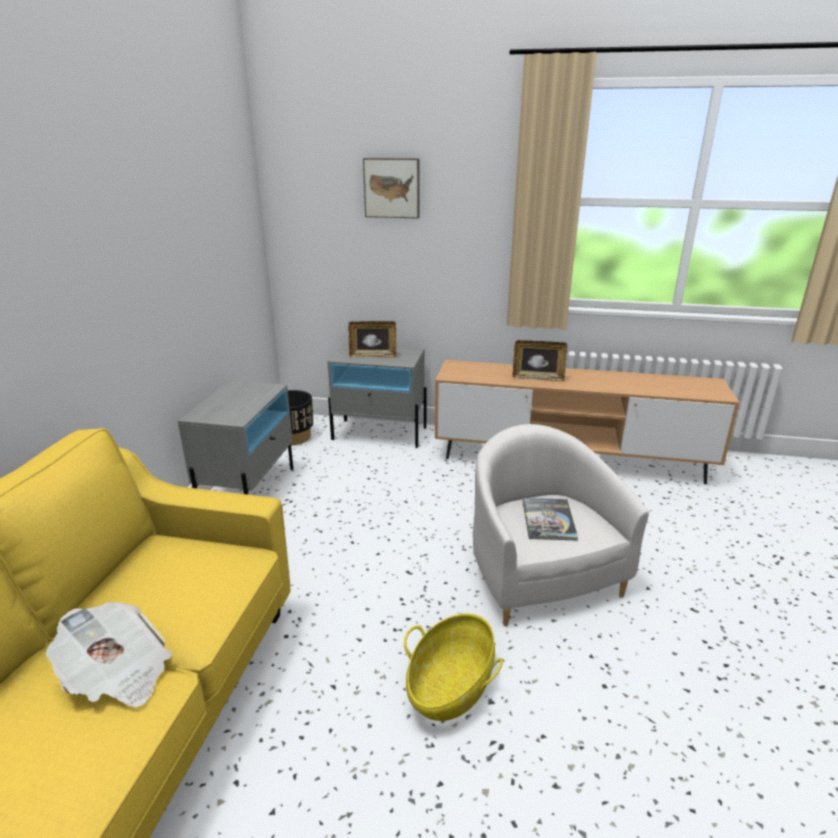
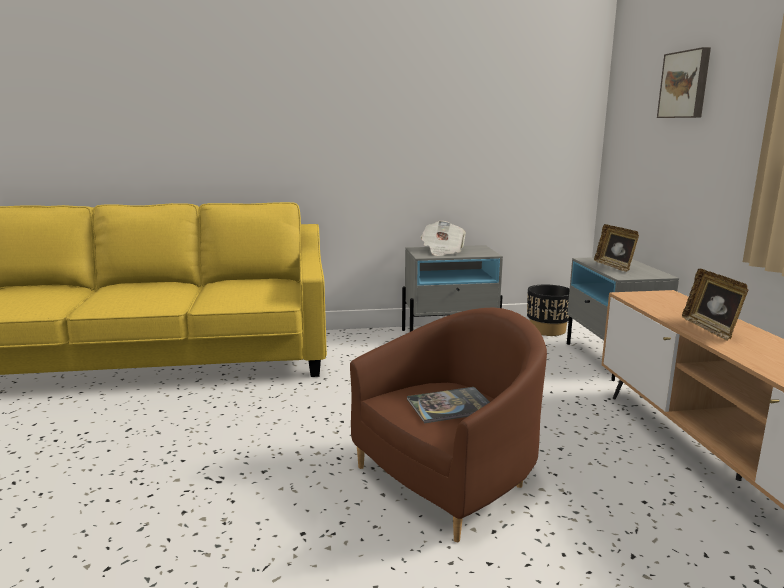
camera: 70 degrees right, 10 degrees down
(118, 674) = (175, 296): newspaper -> newspaper (442, 251)
(451, 686) = (274, 451): basket -> none
(539, 575) = (450, 479): white armchair -> brown armchair

